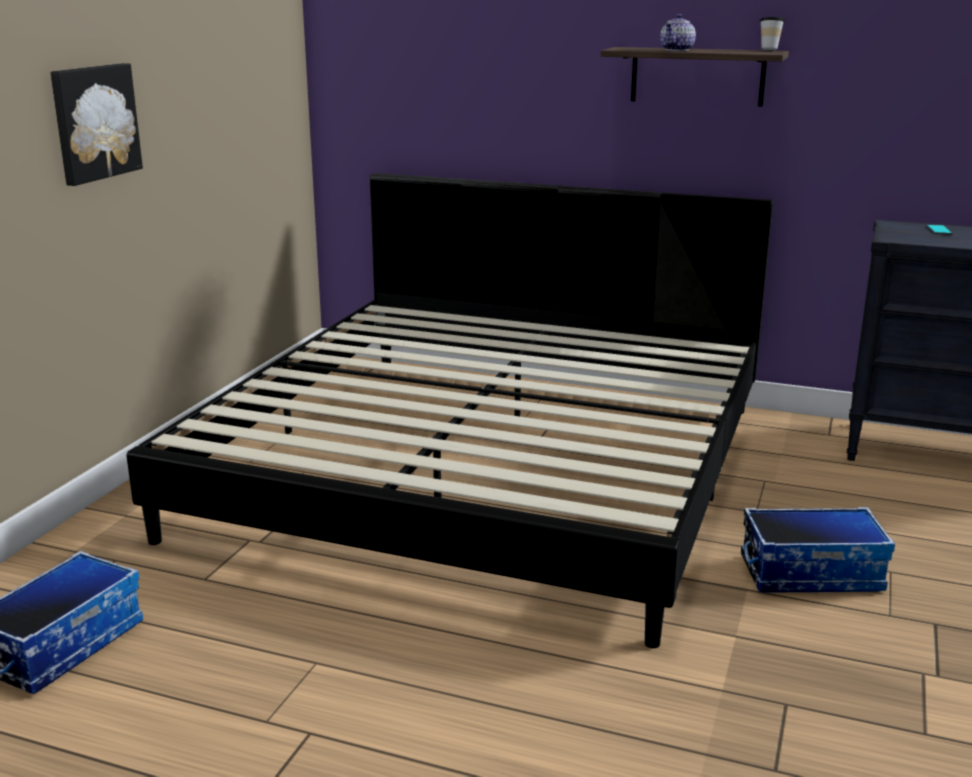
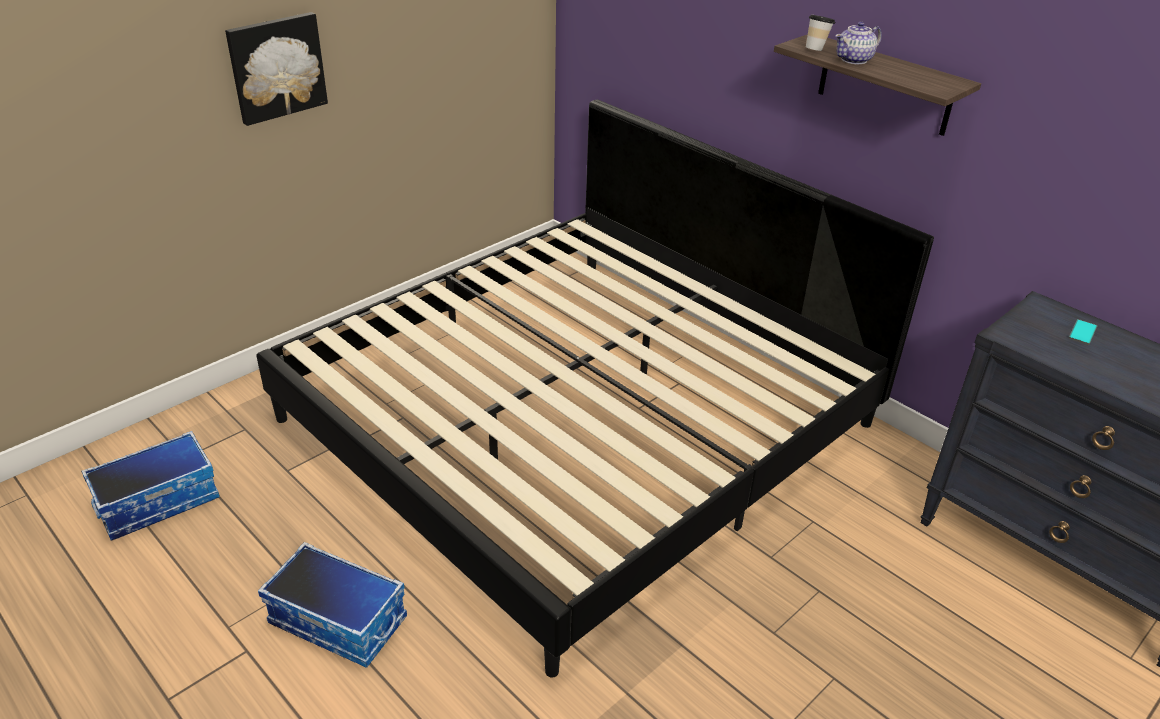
camera: 25 degrees right, 15 degrees up
(769, 50) = (957, 79): cup -> cup (816, 49)
(811, 573) = (756, 650): storage box -> storage box (339, 620)

